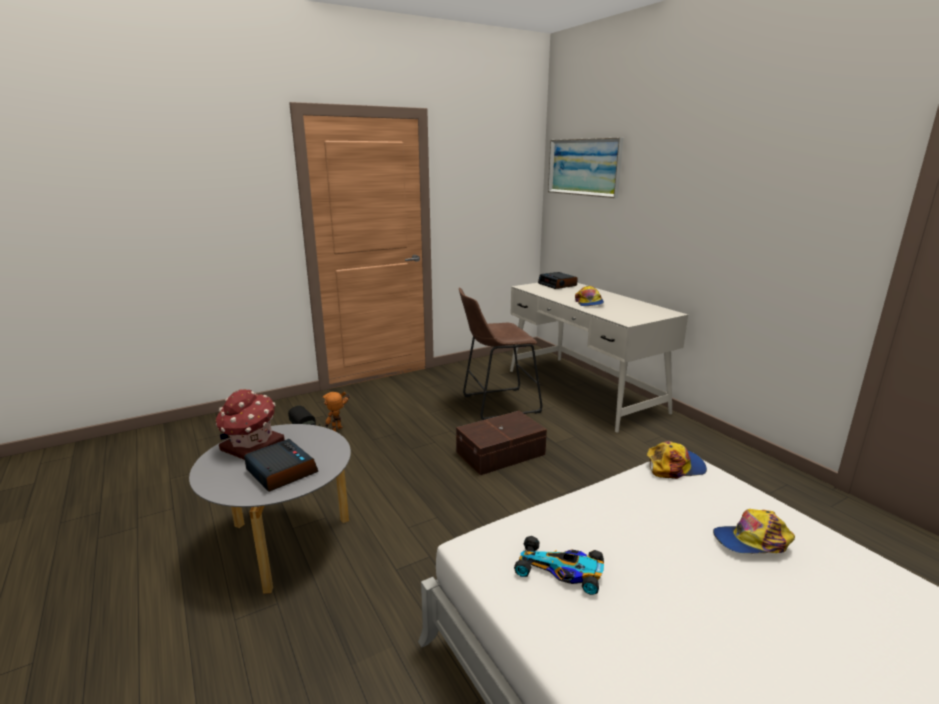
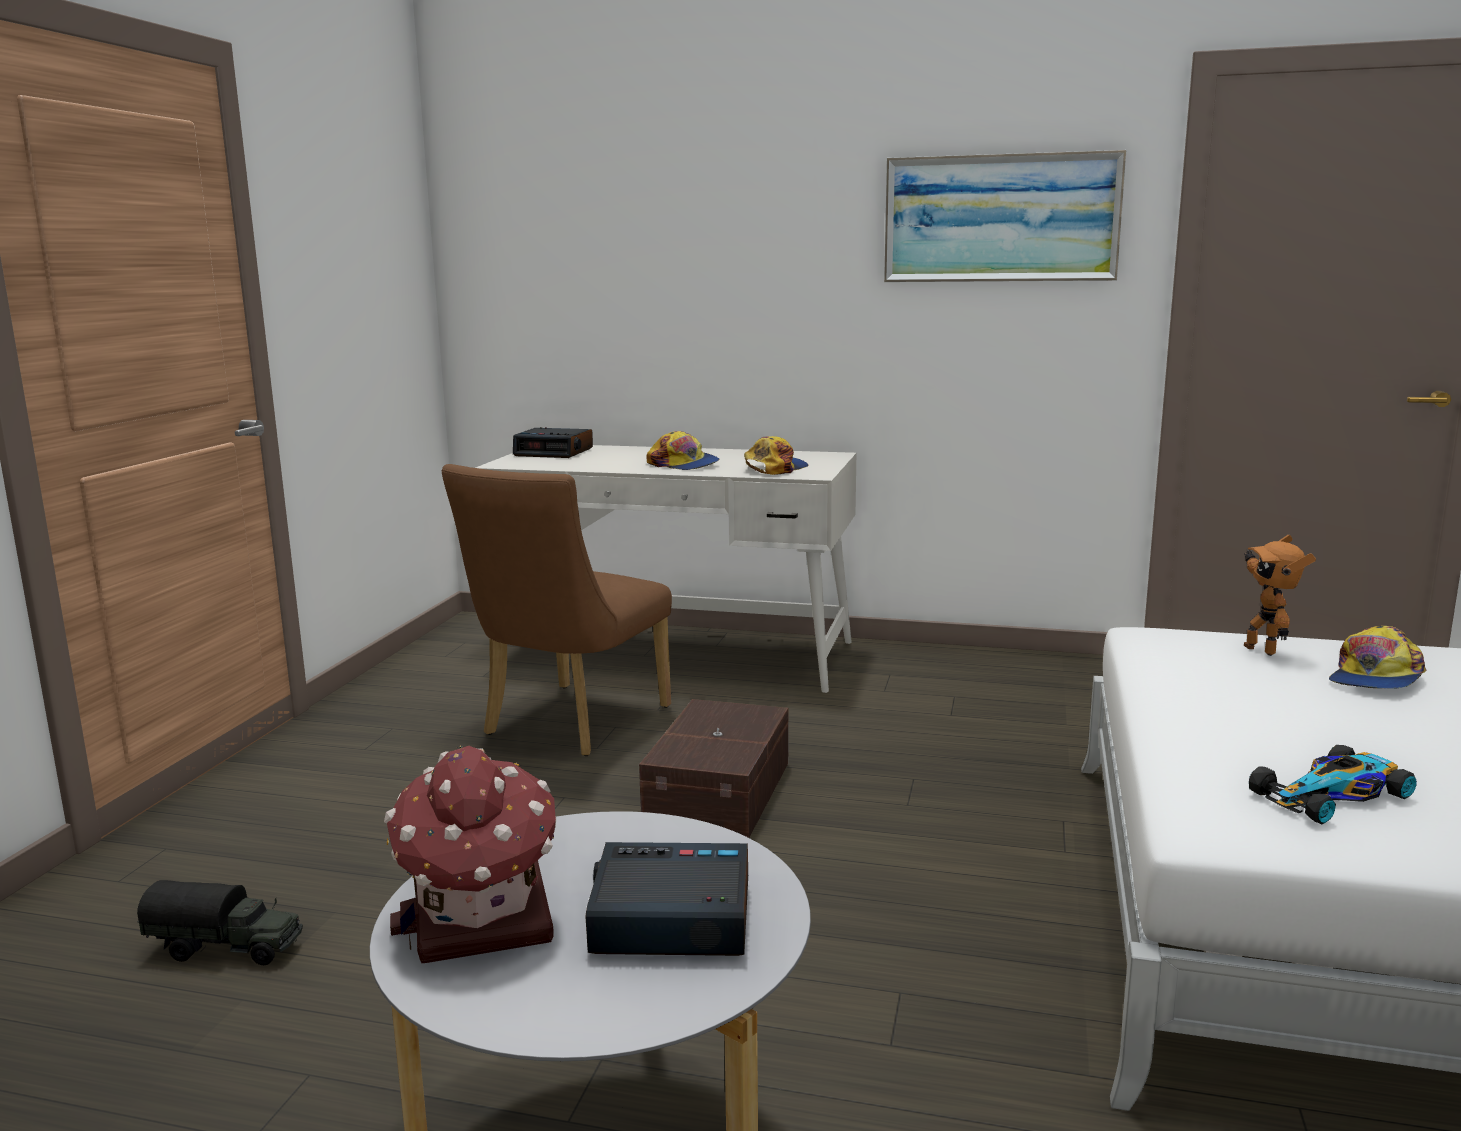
camera: 45 degrees left, 5 degrees down
(339, 430) = (306, 903): toy robot -> toy robot (1263, 650)
(496, 404) = (568, 725): brown stool -> brown chair
(584, 167) = (553, 203): picture -> picture (1001, 218)
(675, 466) = (1155, 643): cap -> cap (775, 468)

